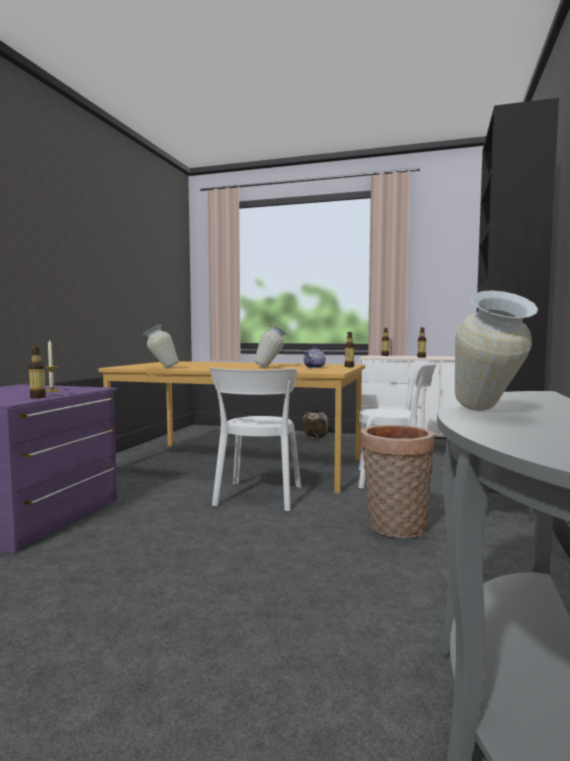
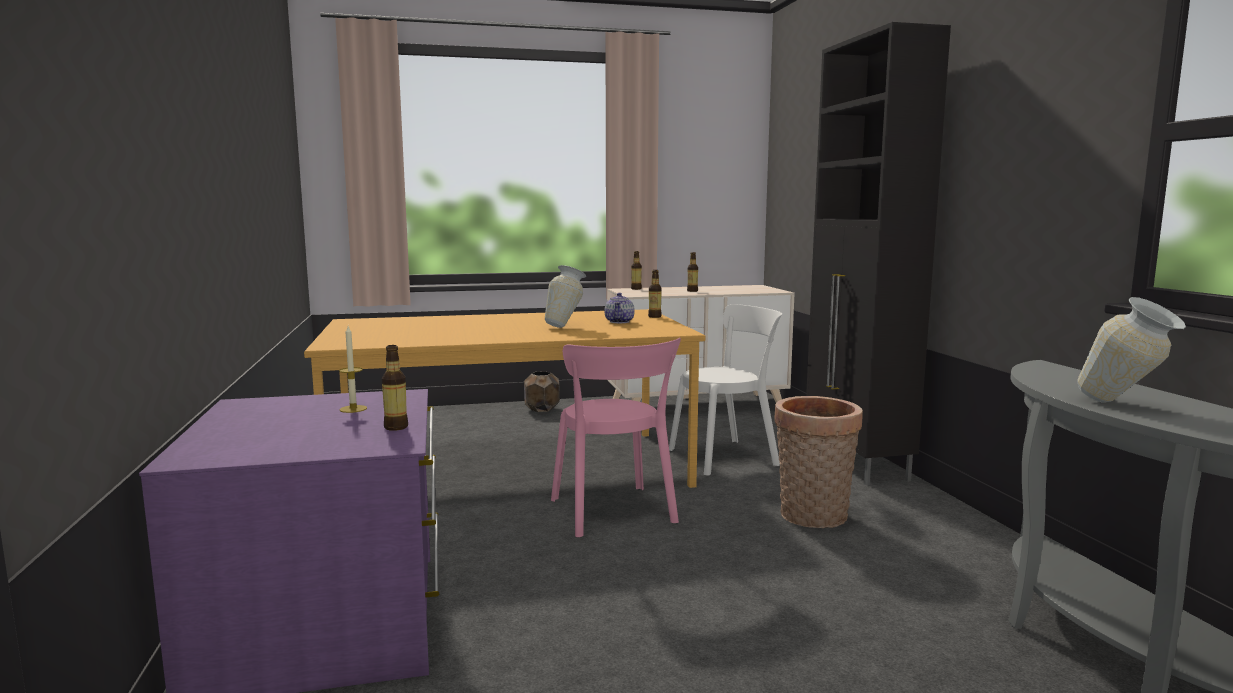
camera: 30 degrees left, 5 degrees up
(160, 368) = (420, 343): vase -> none
(258, 497) = (614, 513): white chair -> pink chair

